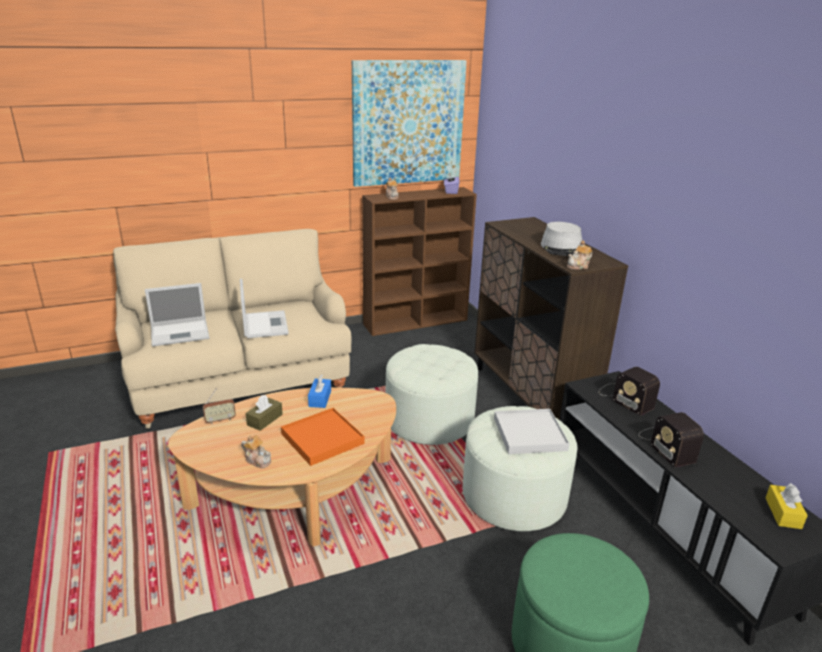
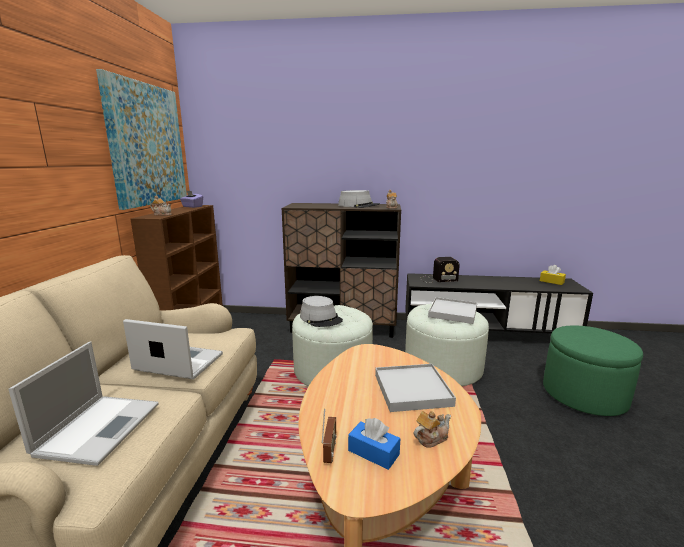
camera: 60 degrees left, 10 degrees down
(265, 420) = (354, 417): brown tissue box -> none
(320, 398) = (341, 376): blue tissue box -> blue tissue box (373, 452)
(322, 439) = (412, 390): orange tray -> white tray
(419, 357) = (321, 318): none -> grey hat
(666, 445) = (488, 284): radio -> none

